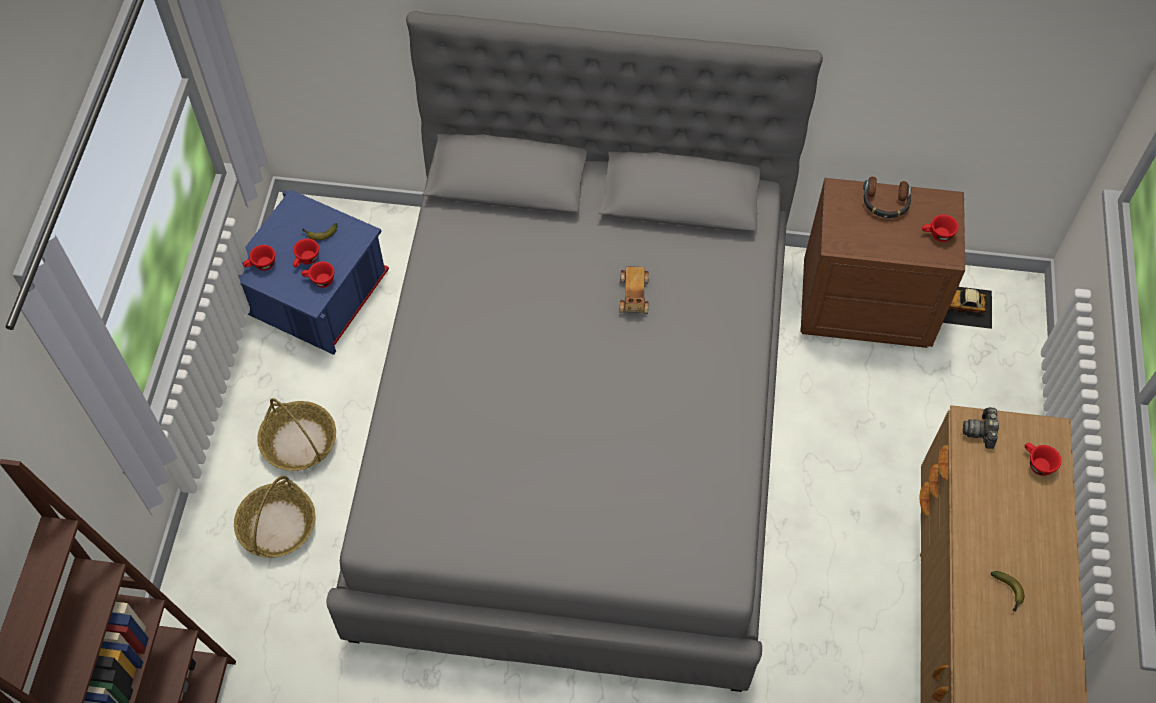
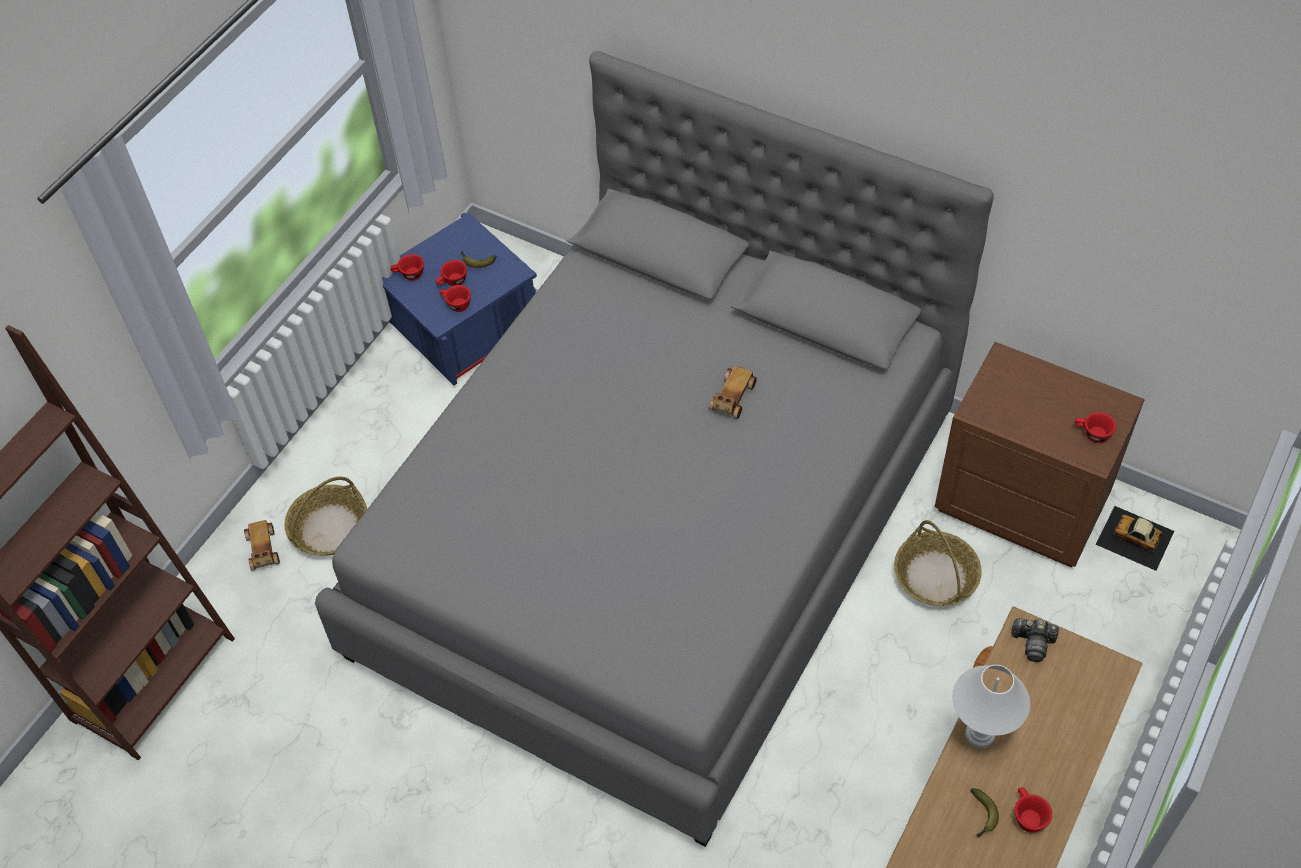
camera: 25 degrees right, 5 degrees down
(223, 568) = (263, 550): none -> toy car
(299, 442) = (385, 457): basket -> basket (935, 576)
(885, 202) = (1049, 385): headphones -> none
(975, 524) = (980, 735): none -> white table lamp
(981, 432) = (1033, 643): camera -> camera turned 105 degrees counterclockwise
(1036, 463) = (1080, 696): red cup -> red cup (1026, 815)

